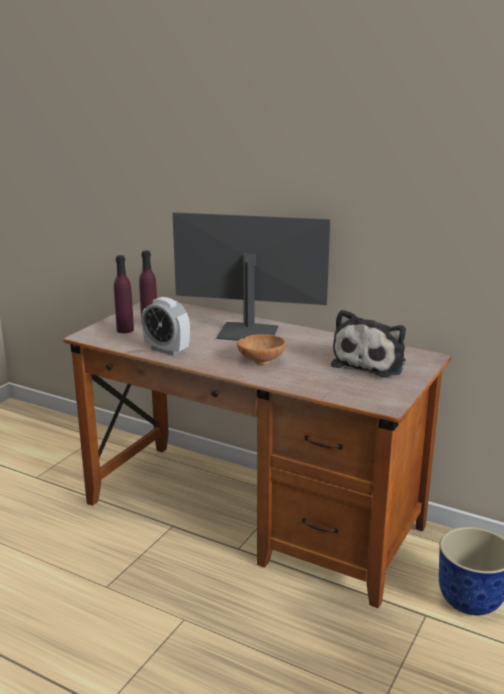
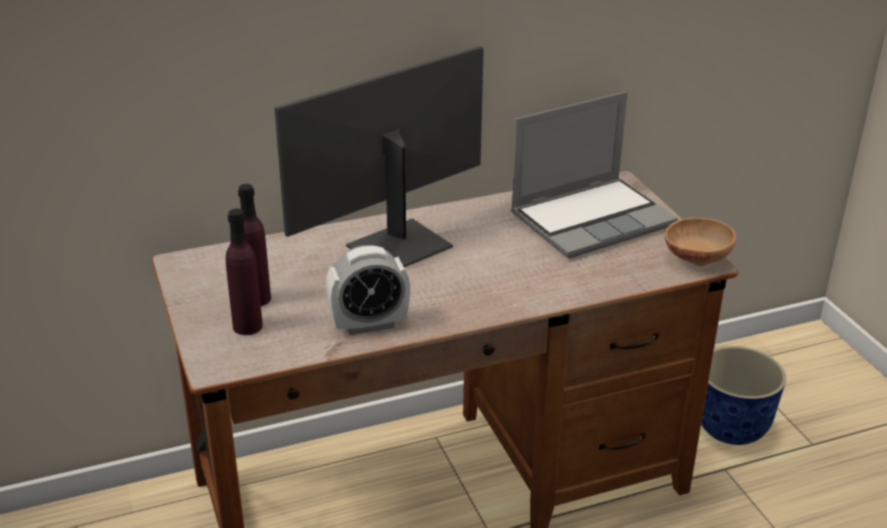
camera: 50 degrees left, 10 degrees up
(261, 360) = (495, 276): brown bowl -> brown bowl (695, 258)
(371, 363) = (592, 218): plush toy -> laptop

